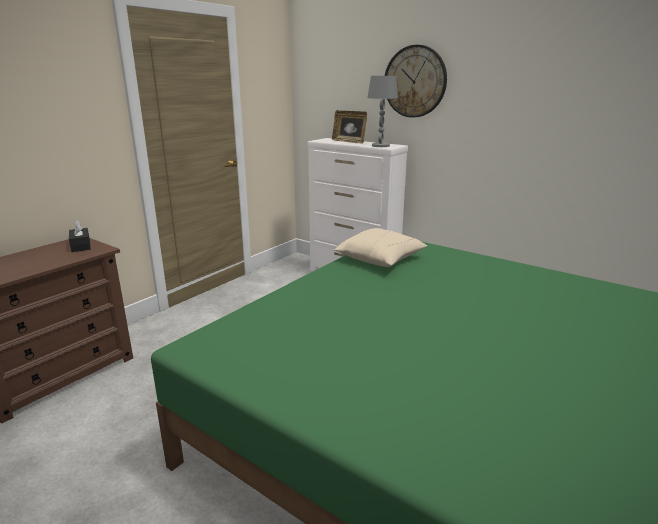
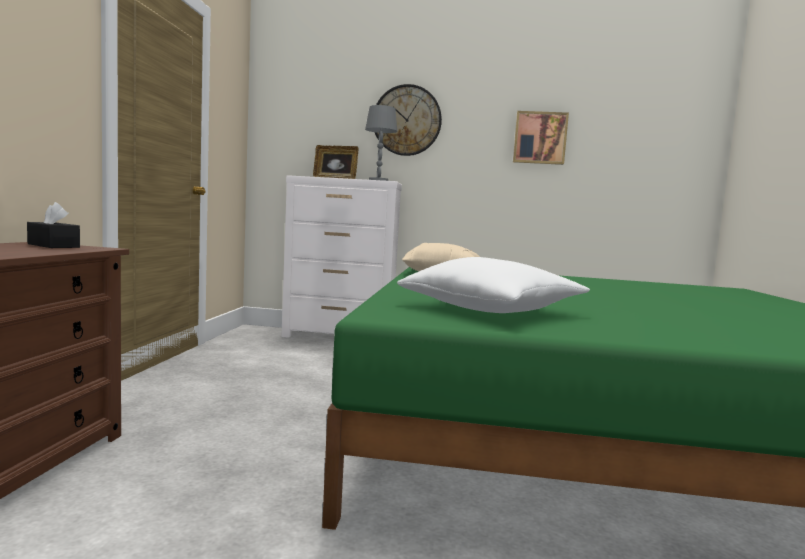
camera: 30 degrees left, 15 degrees down
(293, 346) = (491, 309): none -> white pillow
(550, 97) = (539, 138): none -> picture

